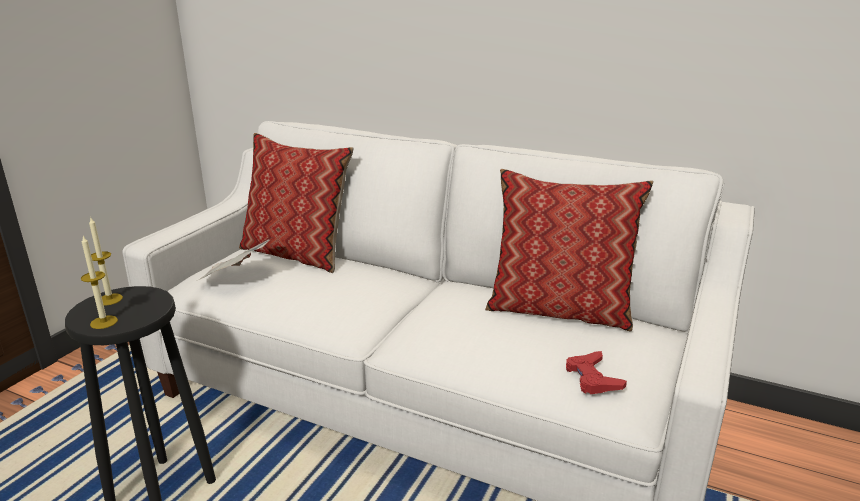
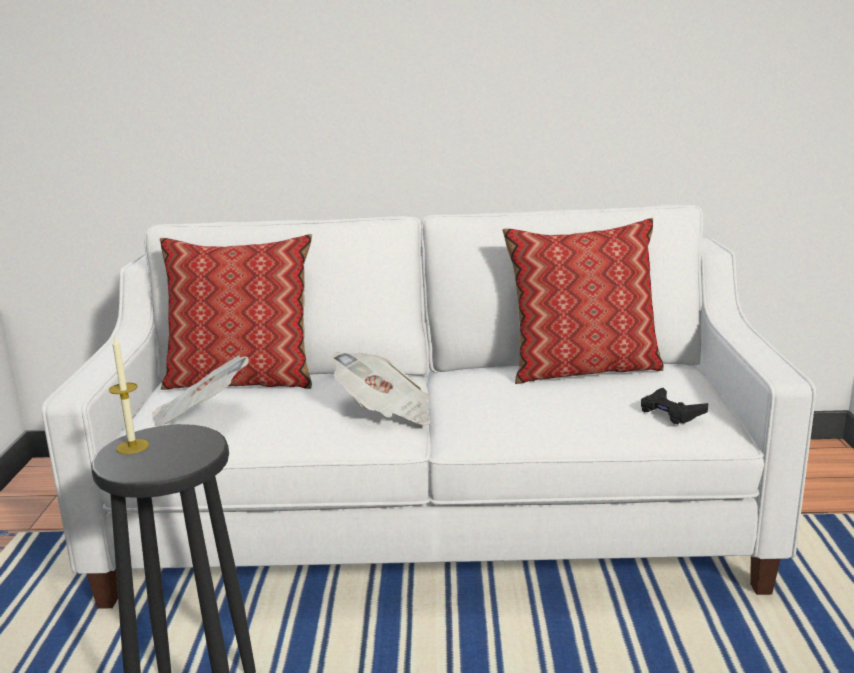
camera: 25 degrees left, 5 degrees down
(104, 322) = (161, 467): candle -> none
(365, 309) = (386, 413): none -> newspaper
(592, 378) = (671, 412): red game controller -> black game controller

